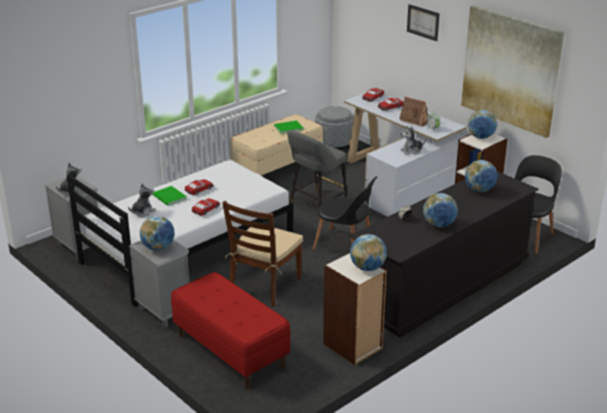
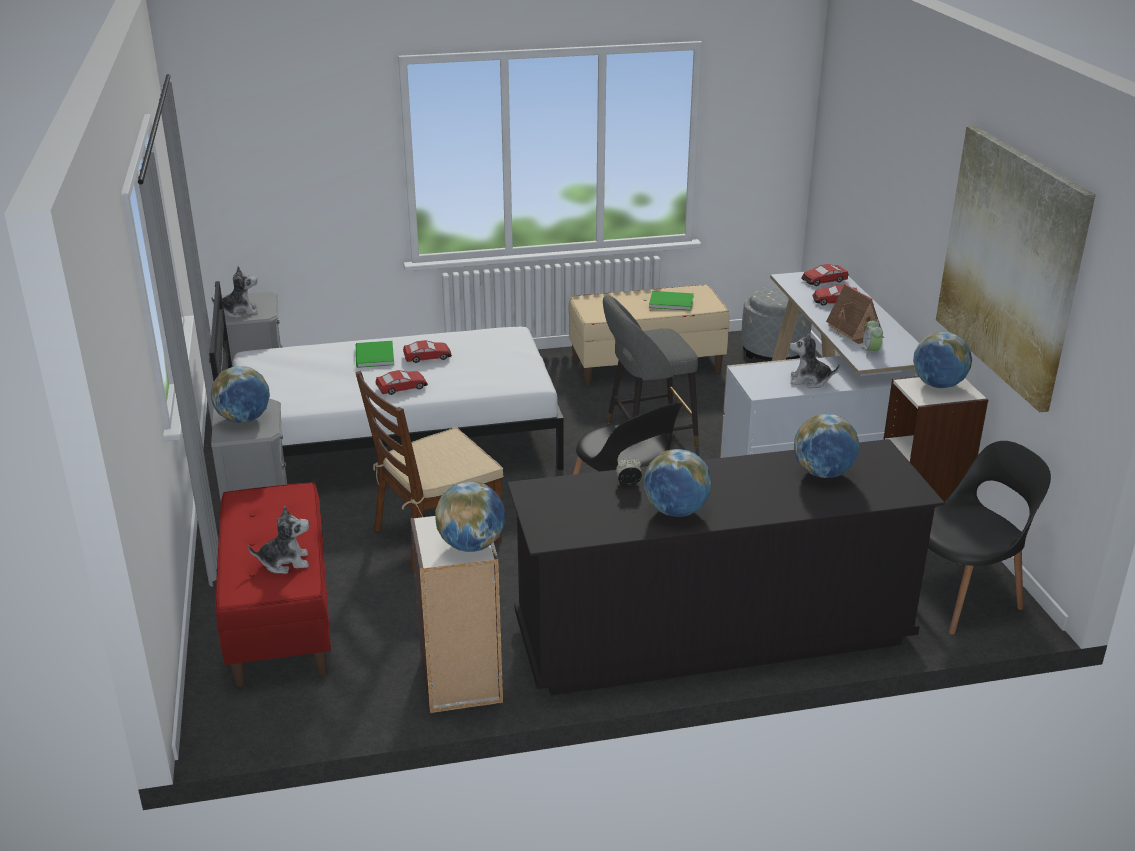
camera: 30 degrees right, 0 degrees up
(143, 212) = (315, 367): plush toy -> plush toy (285, 562)
(423, 22) = (910, 153): picture -> none

